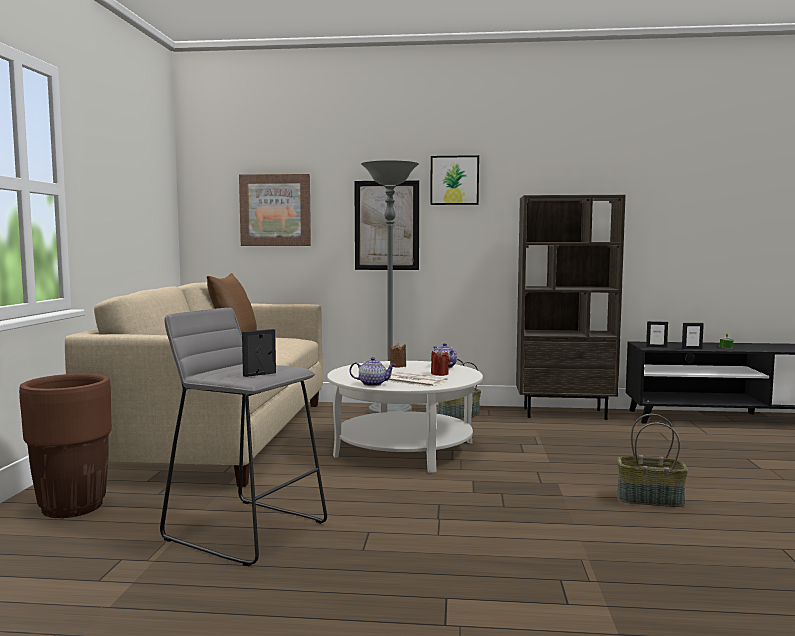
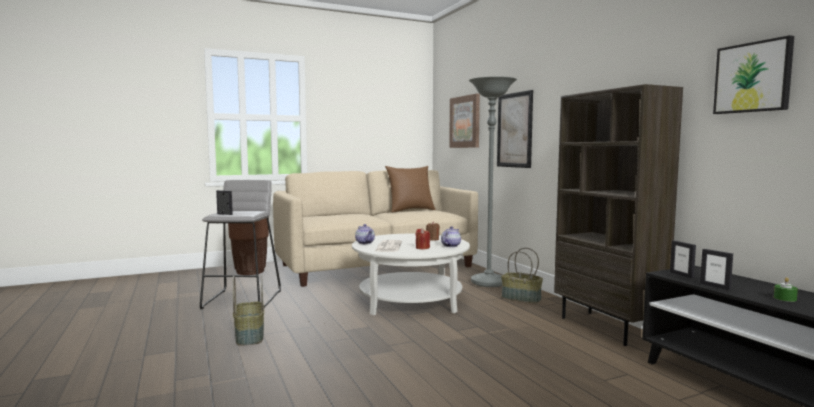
camera: 60 degrees right, 0 degrees up
(454, 180) = (554, 86): picture -> picture (753, 77)
(649, 499) = (392, 387): basket -> basket (249, 336)

